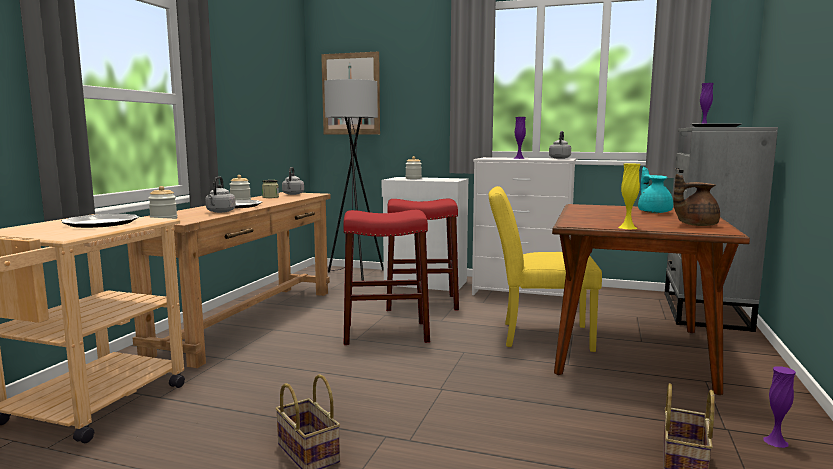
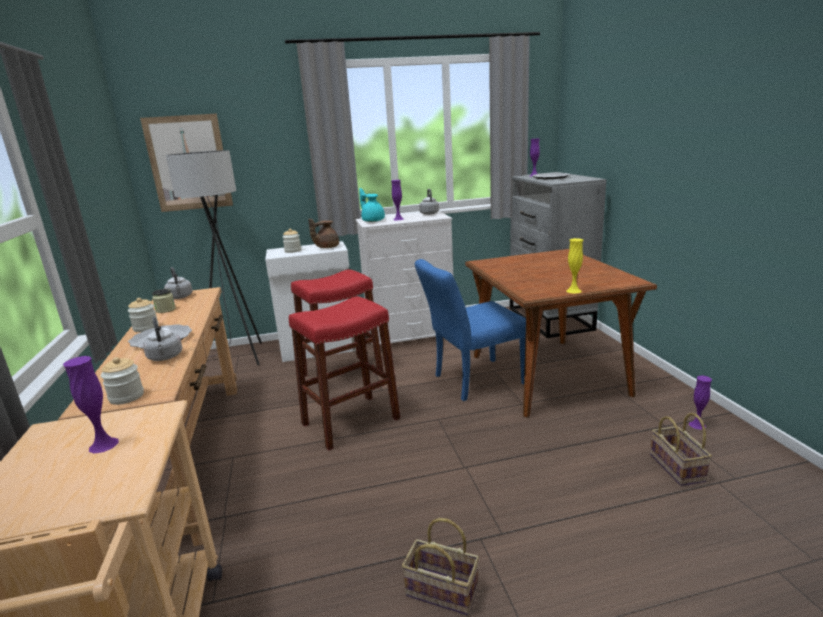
camera: 30 degrees left, 10 degrees up
(101, 223) = (103, 445): plate -> purple vase
(538, 336) = (472, 381): yellow chair -> blue chair
(654, 212) = (547, 262): turquoise teapot -> turquoise teapot (372, 220)
(695, 225) = (603, 275): brown teapot -> brown teapot (326, 247)

